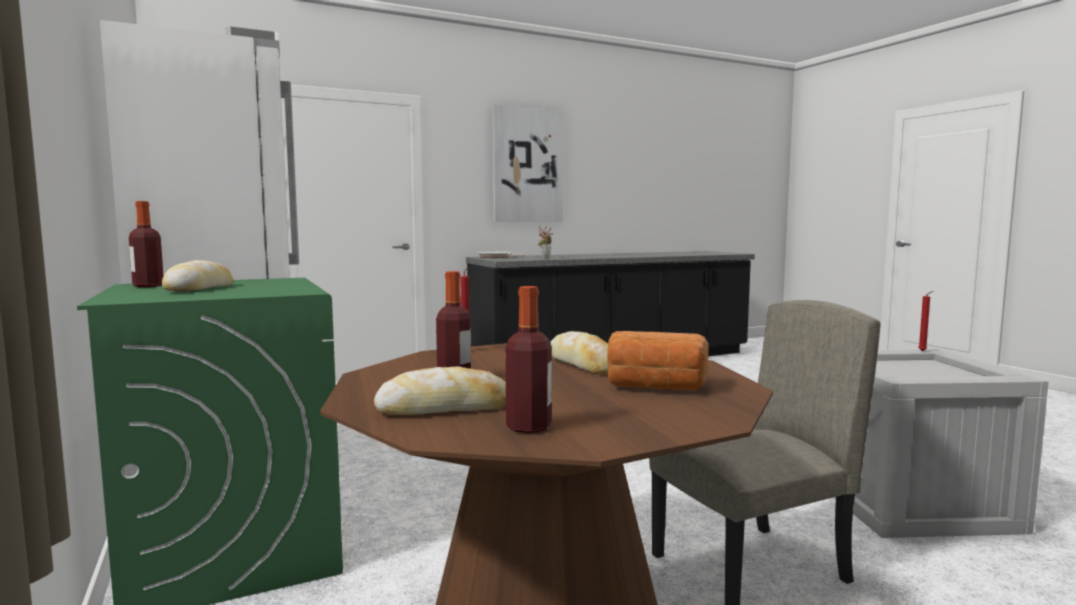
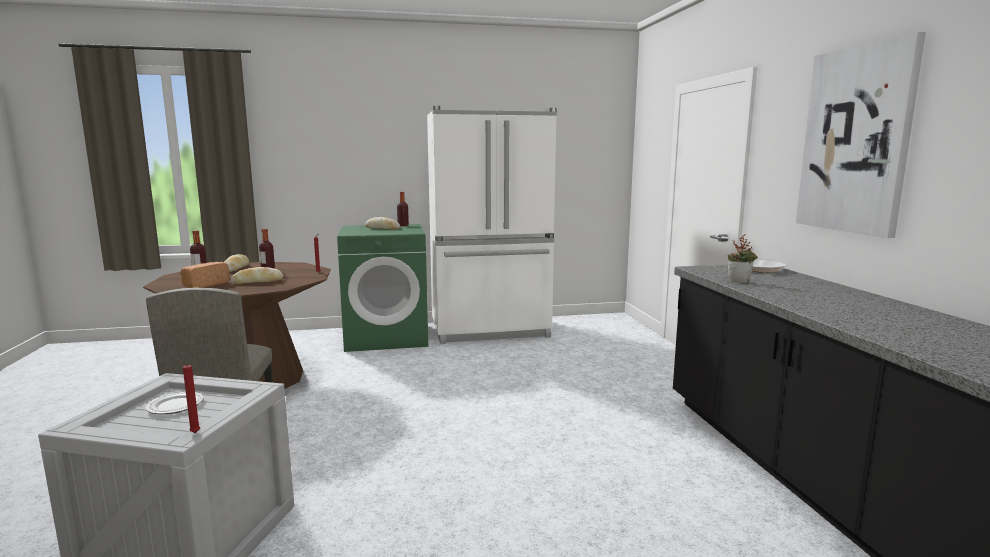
camera: 105 degrees right, 5 degrees up
(911, 373) = (176, 406): none -> plate

